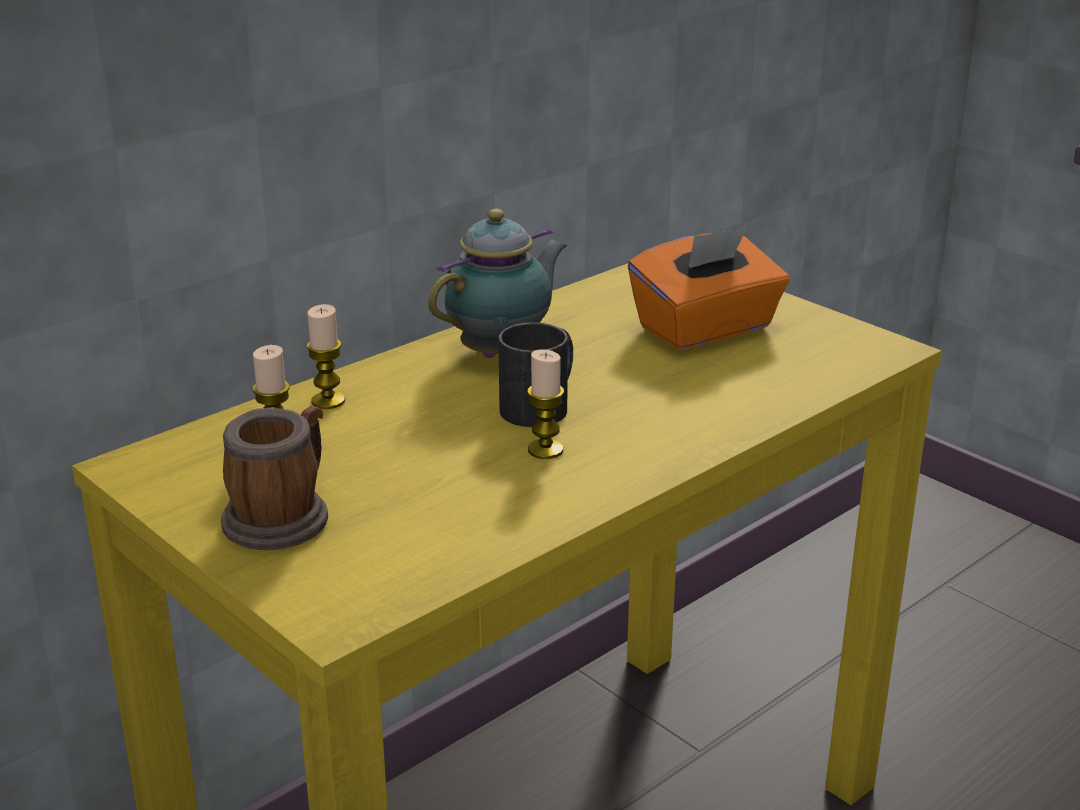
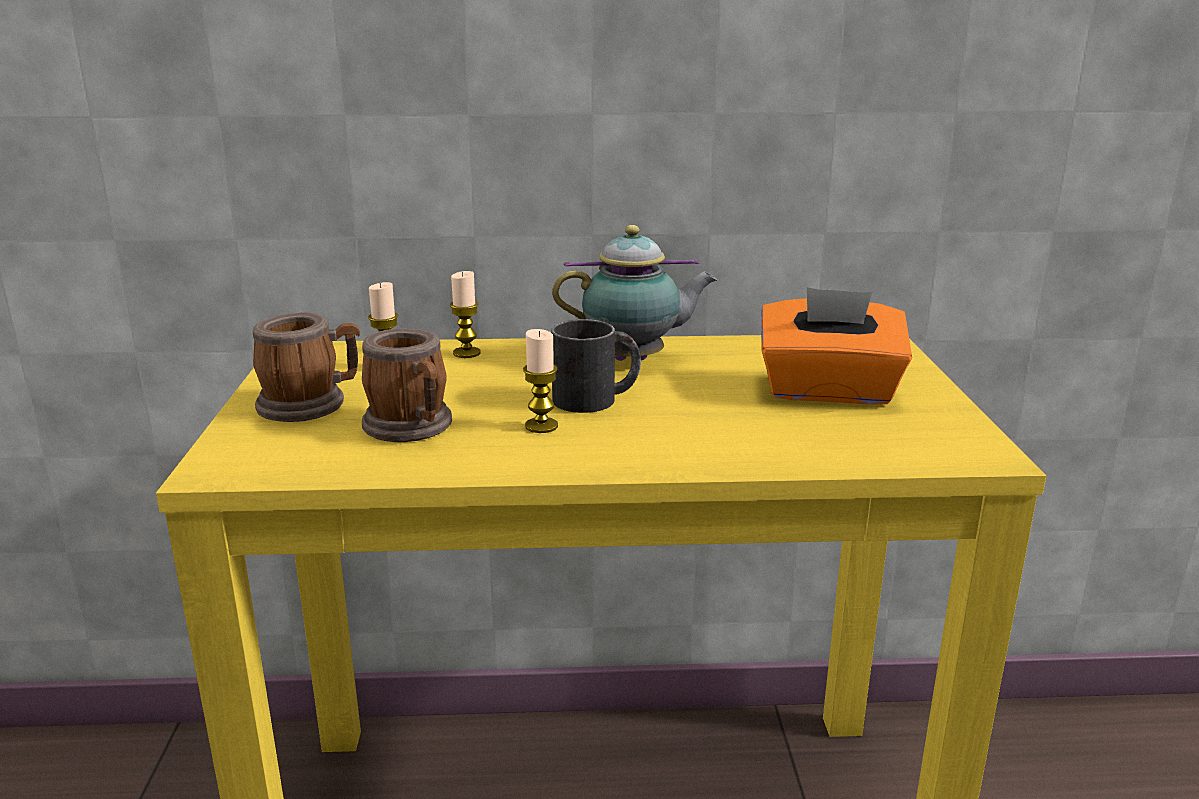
camera: 40 degrees right, 5 degrees down
(436, 498) = (413, 428): none -> mug

